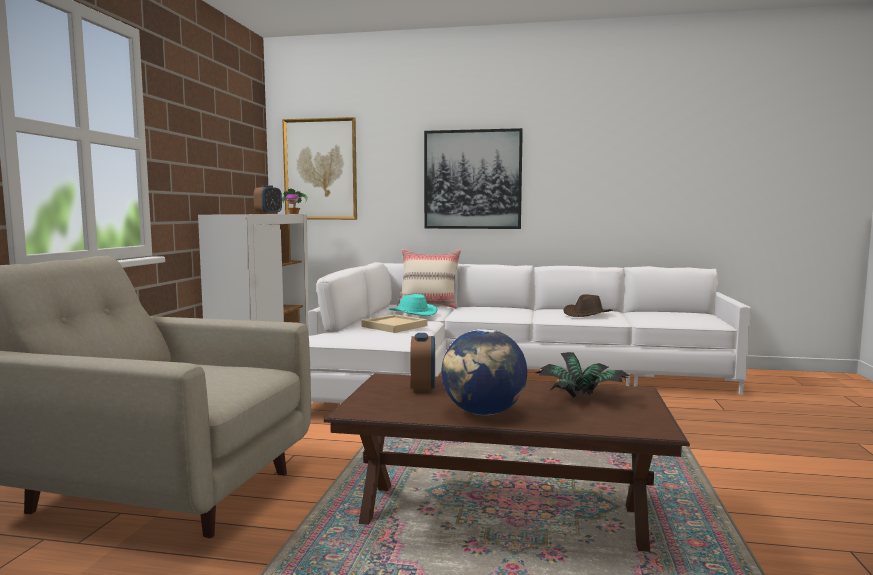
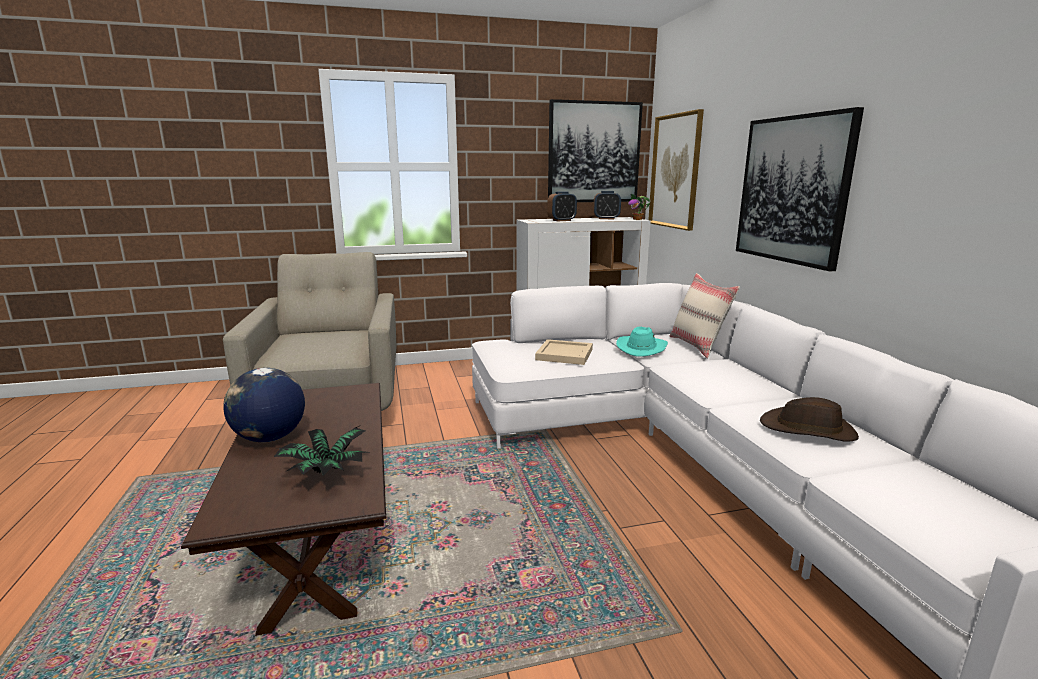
camera: 65 degrees right, 10 degrees up
(239, 146) = (594, 152): none -> picture
(423, 387) = (341, 405): alarm clock -> alarm clock (561, 220)

